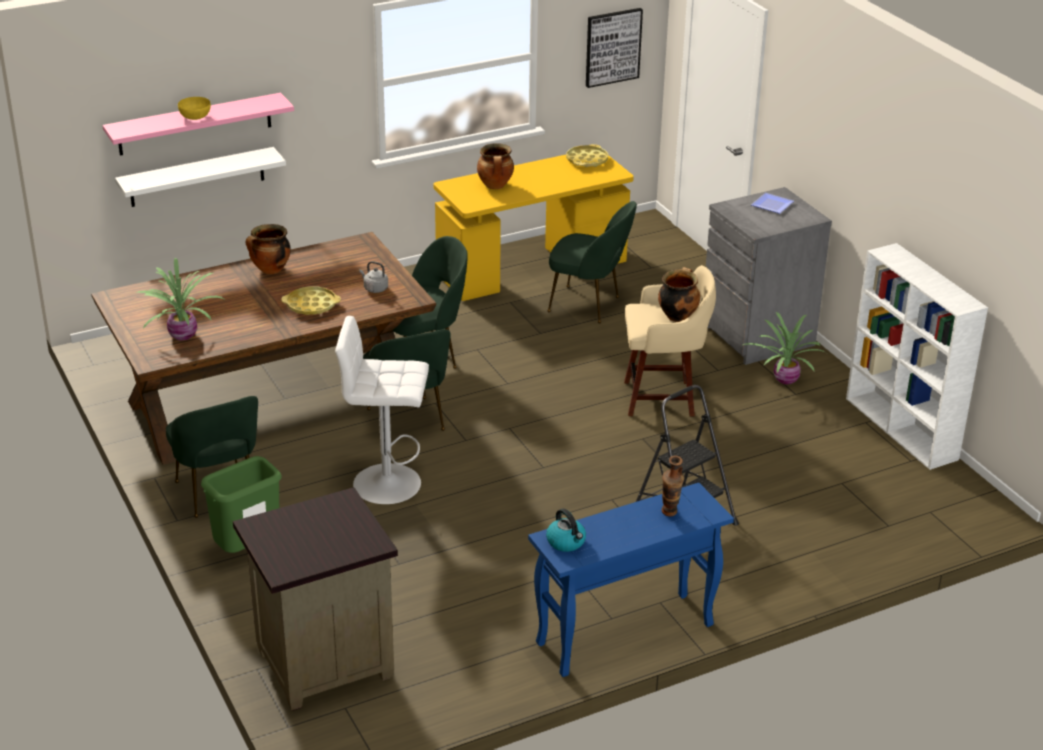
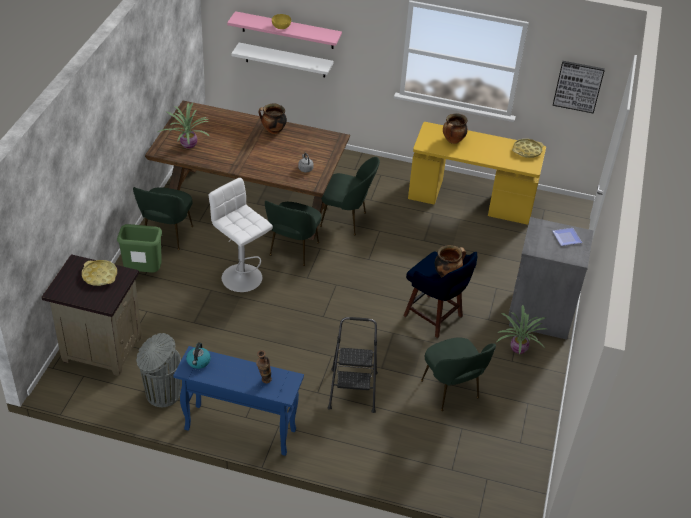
camera: 40 degrees right, 10 degrees up
(311, 305) = (264, 161): yellow tray -> yellow tray (100, 275)
(477, 661) = (161, 394): none -> grey trash can
(589, 306) = (471, 240): green chair -> green chair (452, 393)
(663, 399) = (435, 317): beige stool -> blue stool
(902, 429) = (543, 421): white bookcase -> none

